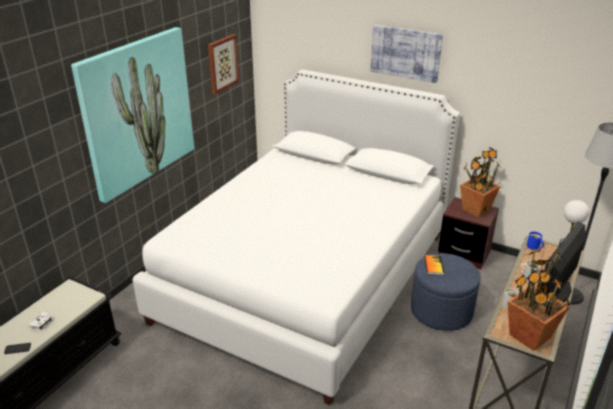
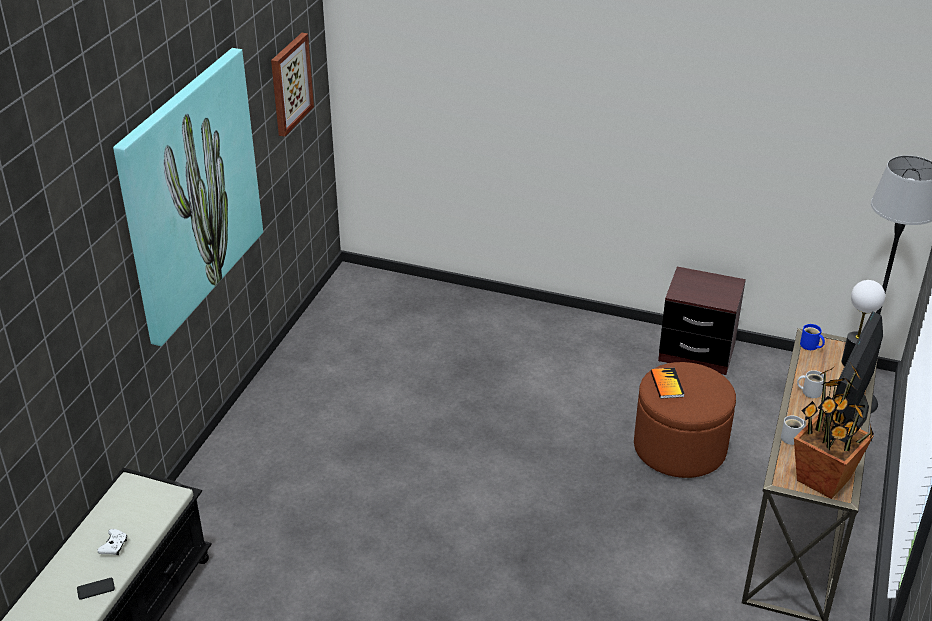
camera: 10 degrees left, 5 degrees up
(306, 276) = (466, 417): white bed -> none
(405, 53) = (591, 54): picture -> none
(441, 311) = (679, 448): blue ottoman -> brown ottoman
(475, 210) = (711, 286): potted plant -> none

